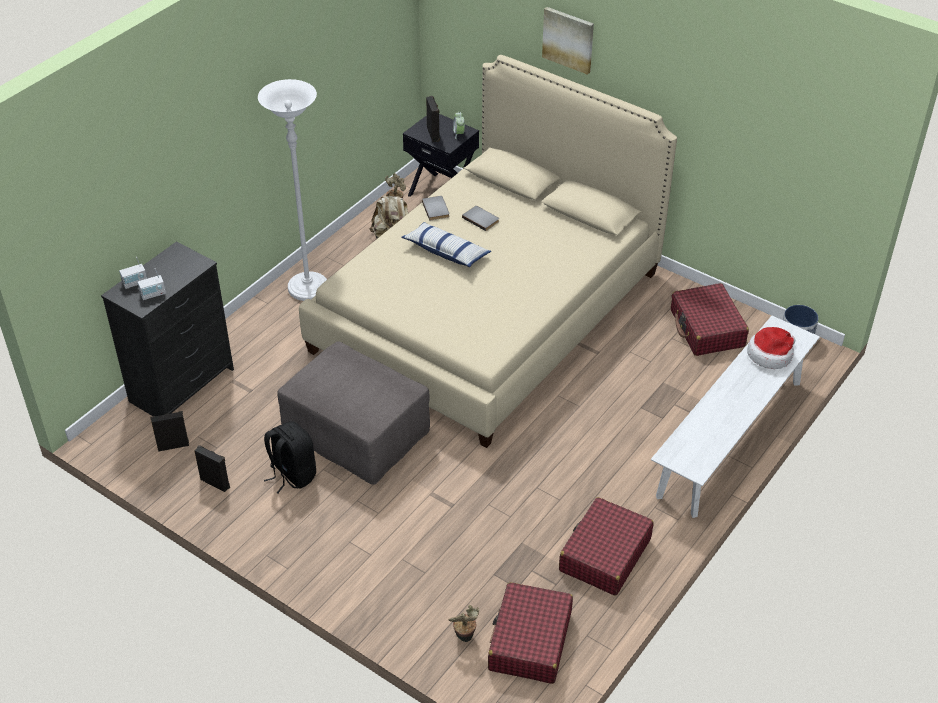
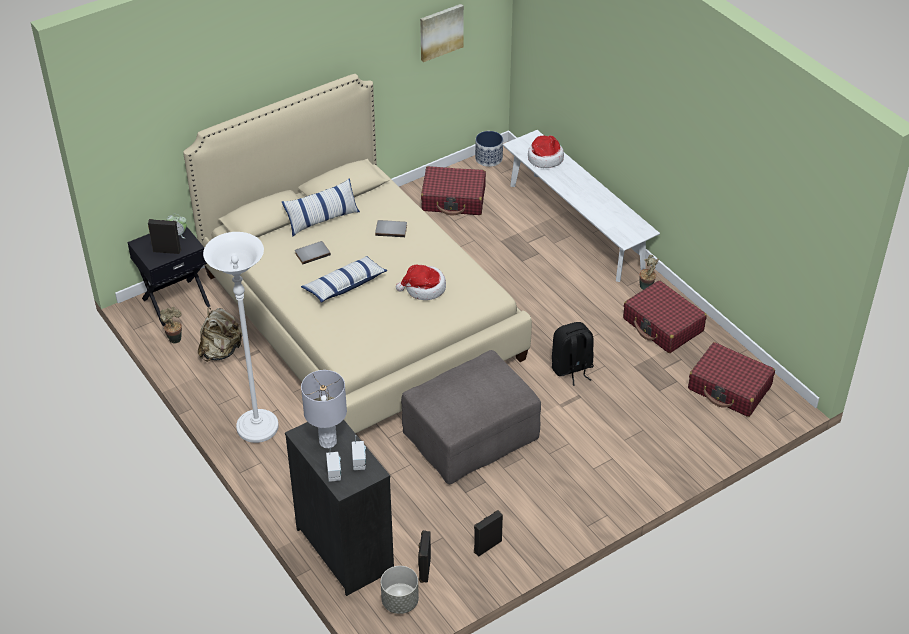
camera: 70 degrees left, 0 degrees up
(130, 439) = (400, 602): none -> grey planter
(172, 269) = (328, 441): none -> grey table lamp
(292, 474) = (500, 490): black backpack -> black backpack (572, 369)
(437, 209) = (279, 277): grey book -> grey book (391, 229)
(464, 638) = (714, 423): potted plant -> potted plant (647, 286)
(471, 305) = (424, 288): none -> hat
(535, 212) = (322, 219): none -> pillow
(568, 39) = (250, 74): picture -> picture (440, 32)

